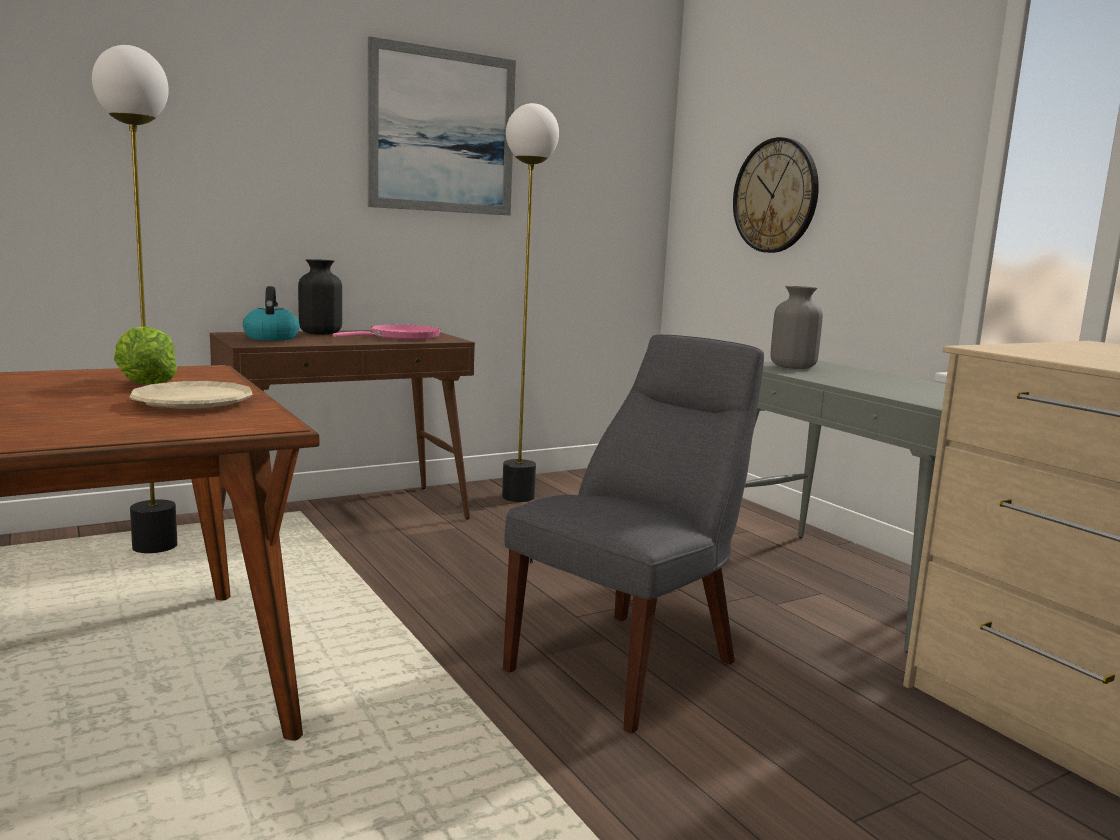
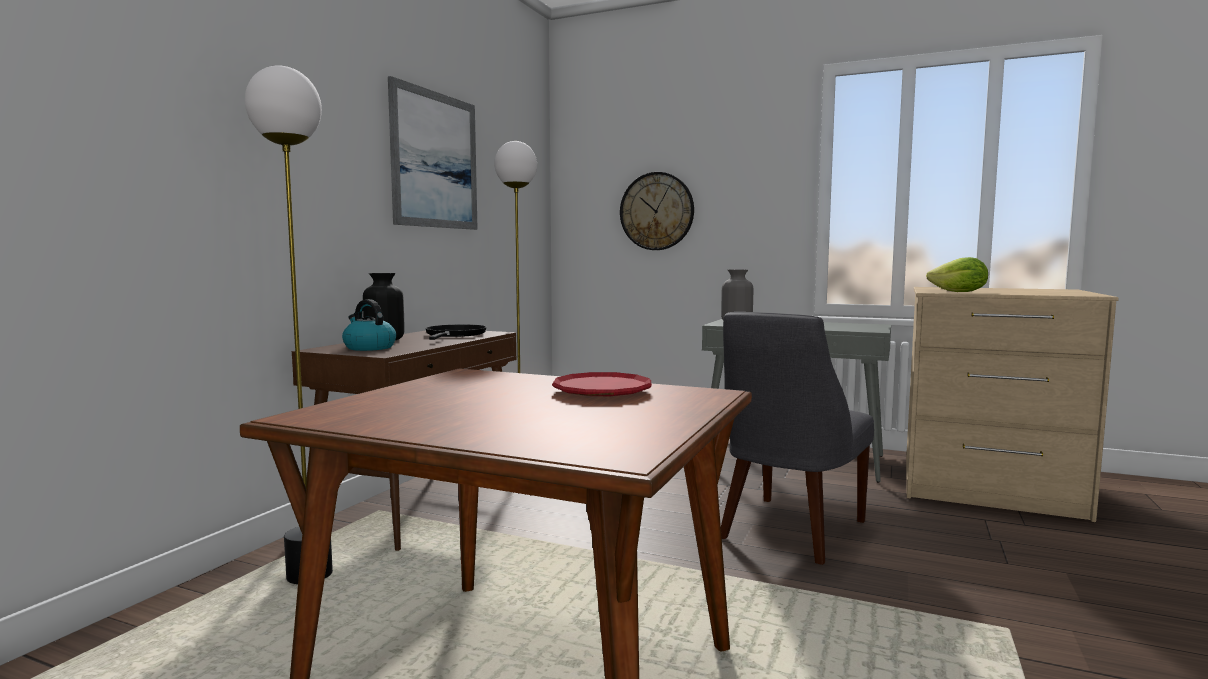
camera: 35 degrees left, 5 degrees down
(146, 384) = (496, 388): lettuce -> lettuce (959, 292)
(193, 403) = (602, 392): beige plate -> red plate
(401, 337) = (455, 335): pink frying pan -> black frying pan
(630, 663) = (789, 531): grey chair -> grey chair turned 150 degrees counterclockwise

